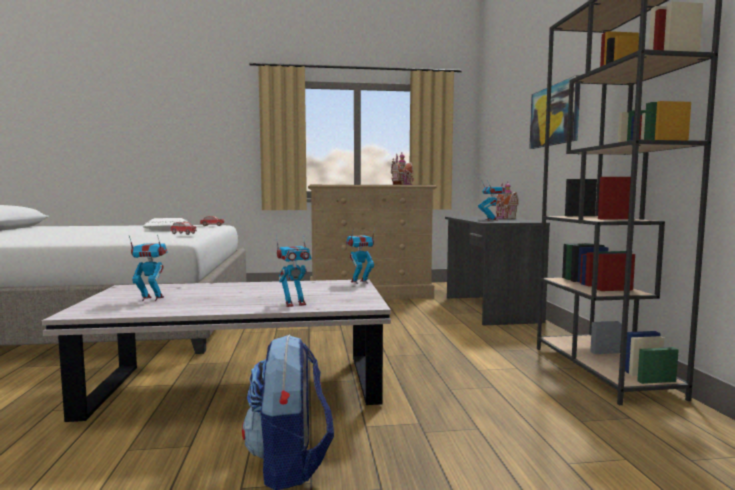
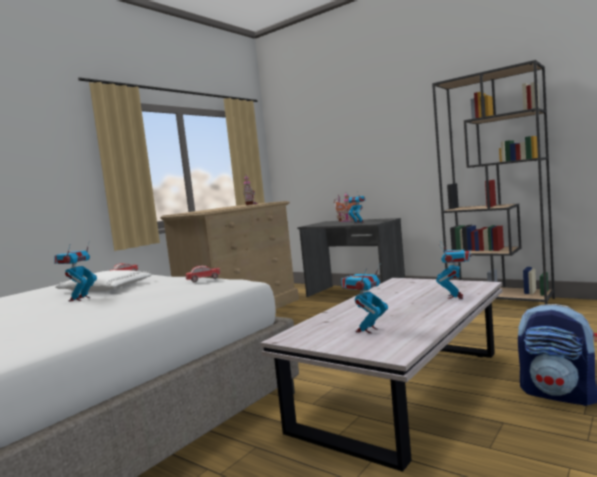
camera: 45 degrees left, 0 degrees up
(360, 282) = (401, 279): toy robot -> toy robot (80, 299)
(554, 115) = (388, 141): picture -> none

